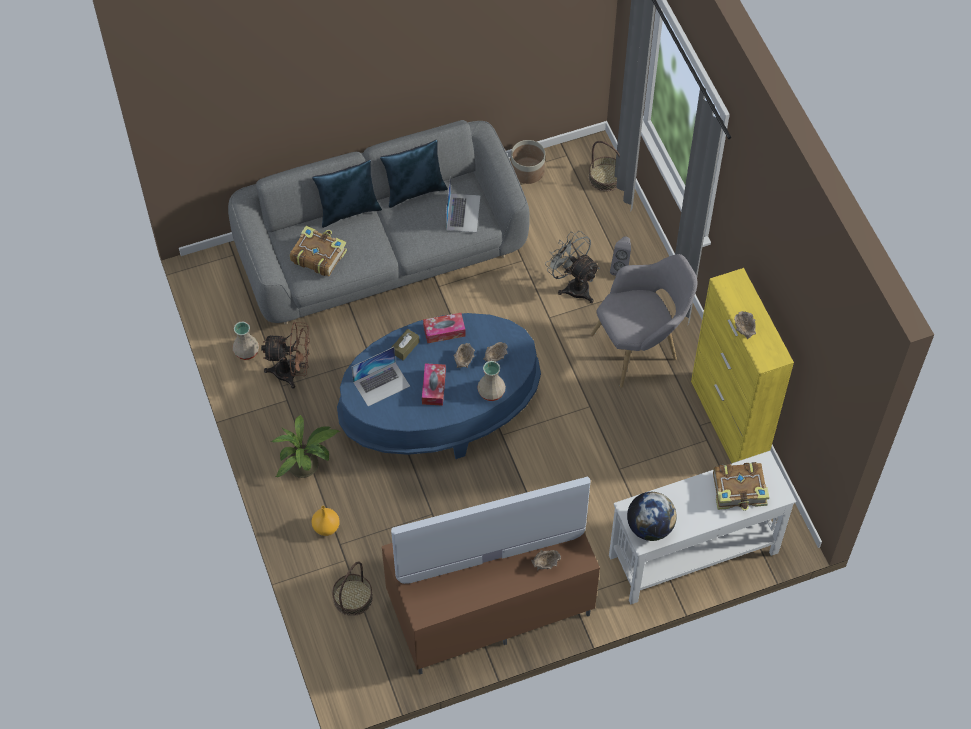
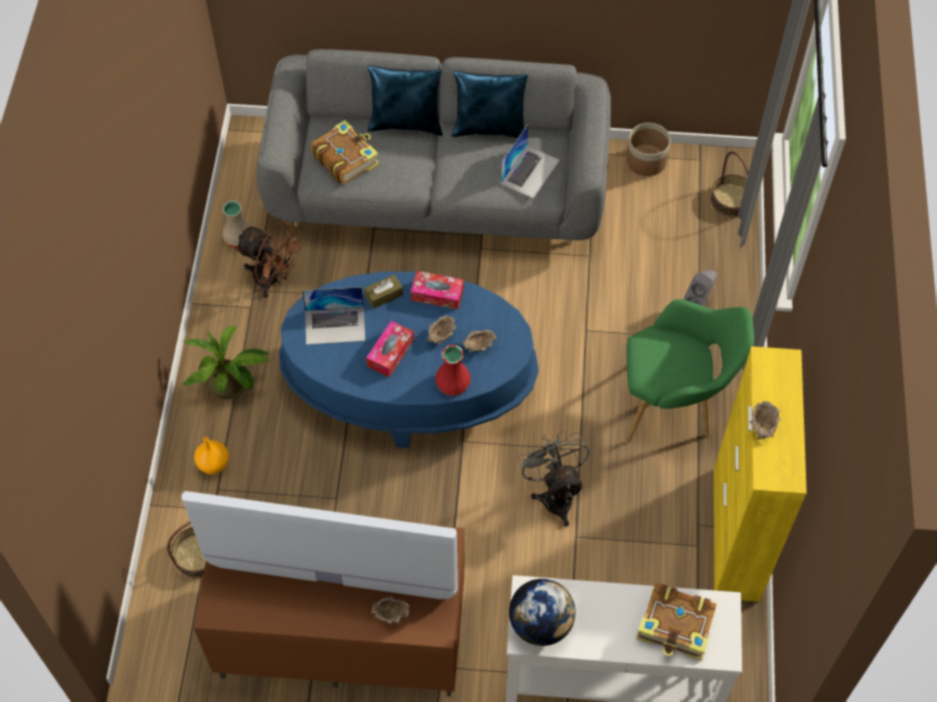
camera: 25 degrees right, 0 degrees up
(491, 392) = (452, 384): beige vase -> red vase
(573, 285) = (632, 305): grey fan -> grey fan (555, 494)
(640, 347) = (673, 405): grey armchair -> green armchair

